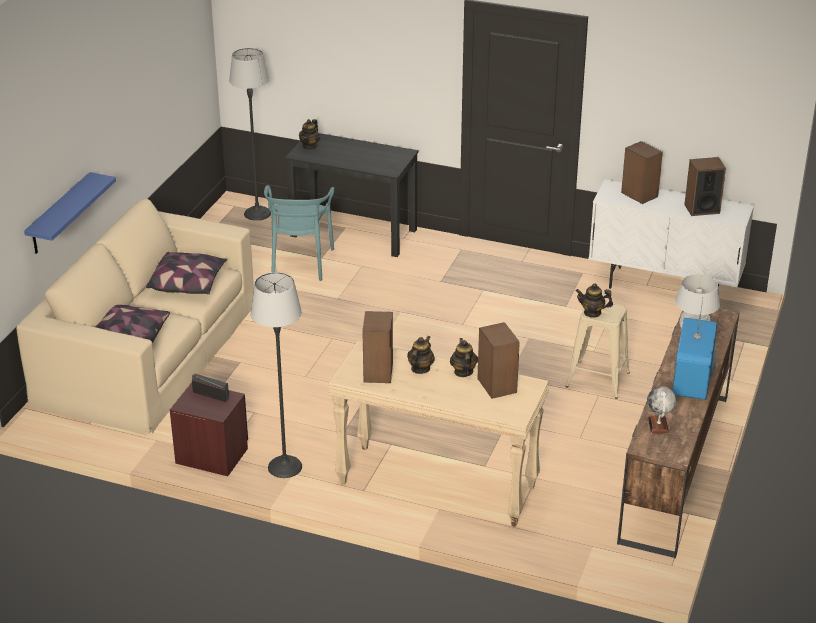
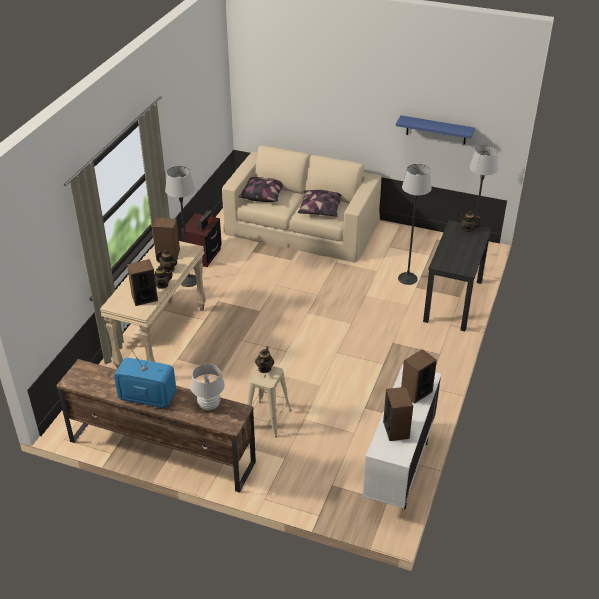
camera: 90 degrees right, 5 degrees up
(59, 214) = (307, 126): blue shelf -> blue shelf (436, 130)
(300, 263) = (407, 278): turquoise chair -> floor lamp
(658, 426) = (101, 376): globe -> none

